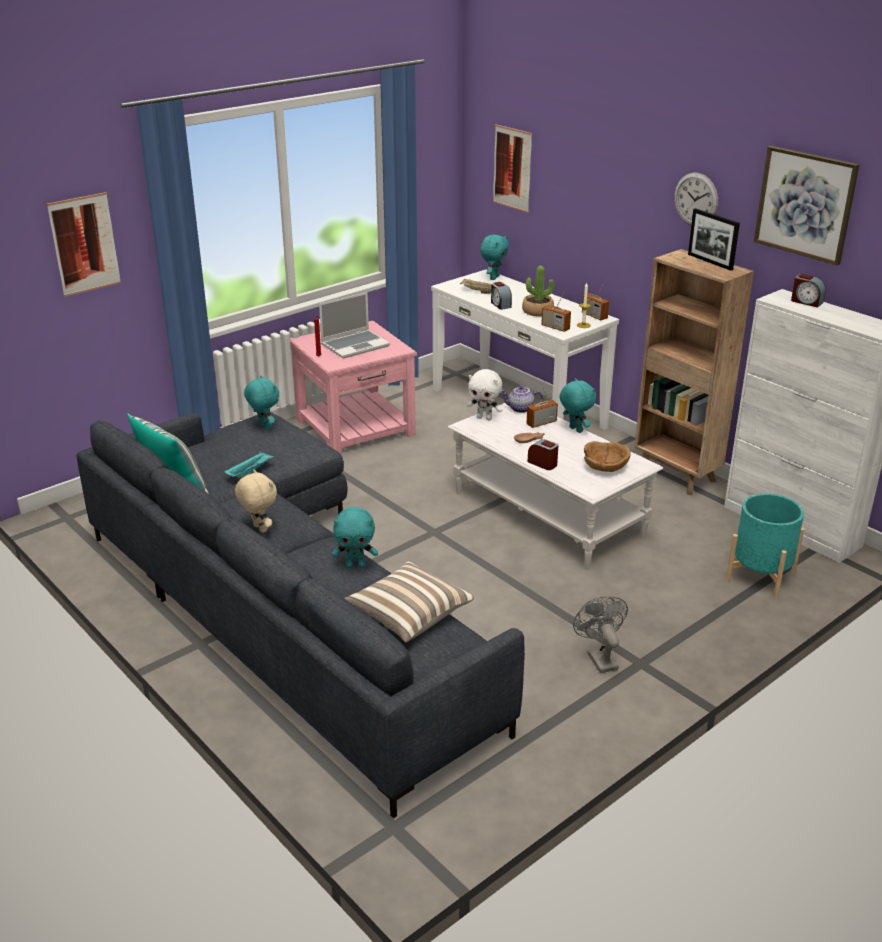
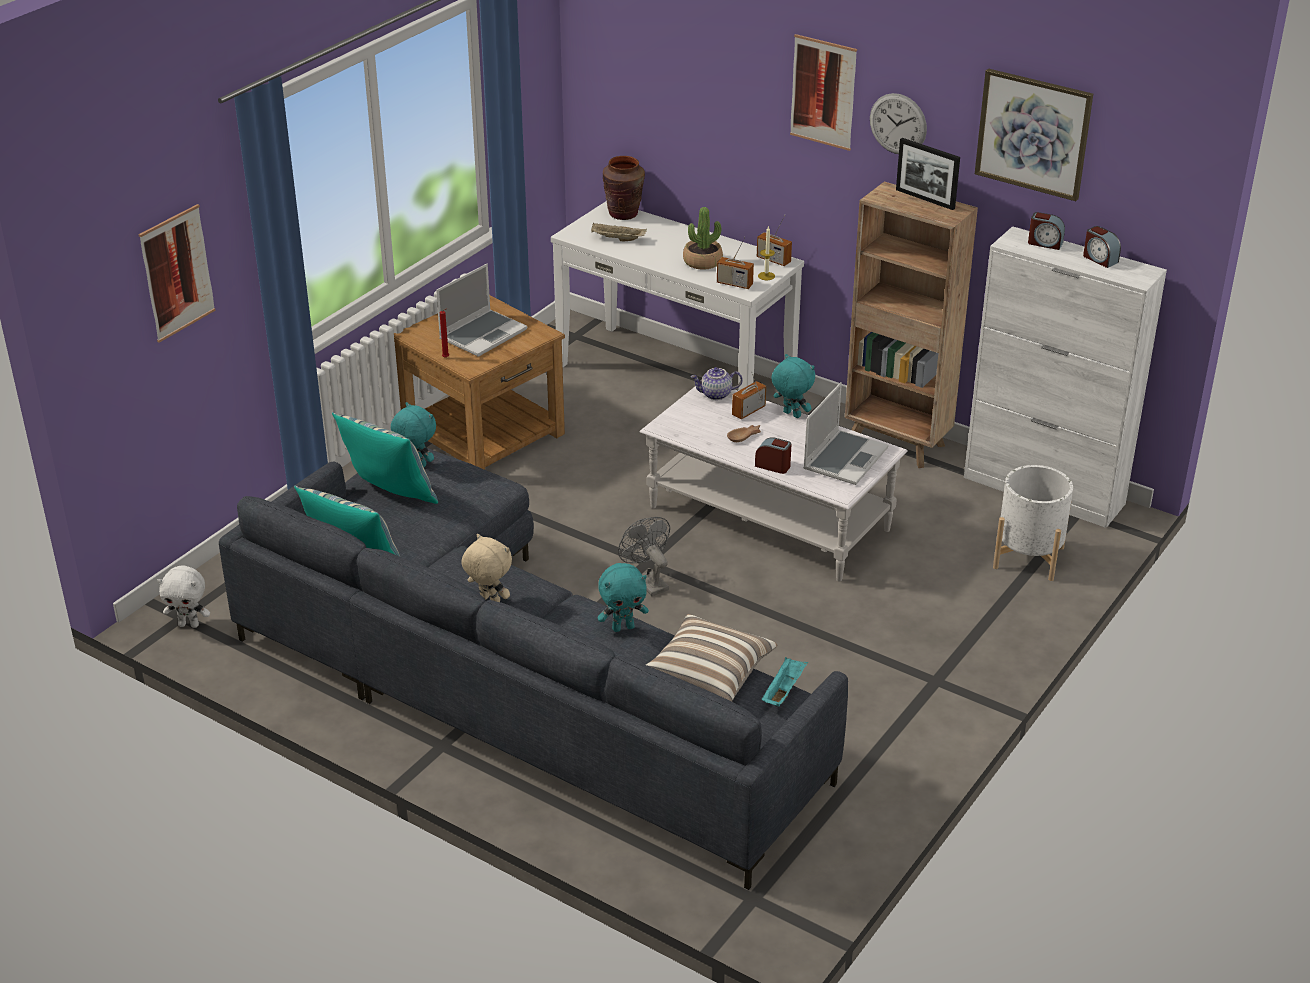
camera: 15 degrees left, 5 degrees up
(232, 444) = (391, 494): none -> pillow
(250, 472) = (434, 529): turquoise tray -> turquoise tray (783, 691)
(355, 427) = (484, 434): pink side table -> brown side table
(484, 418) = (679, 413): white plush toy -> white plush toy (189, 624)
(493, 278) = (623, 214): turquoise plush toy -> brown vase
(500, 305) = (652, 256): alarm clock -> alarm clock (1099, 259)
(512, 168) = (640, 77): picture -> picture (823, 92)
(599, 658) = (890, 682): grey fan -> grey fan (647, 582)
(605, 466) = (844, 458): brown bowl -> laptop
(760, 576) = (1028, 557): turquoise planter -> white planter

